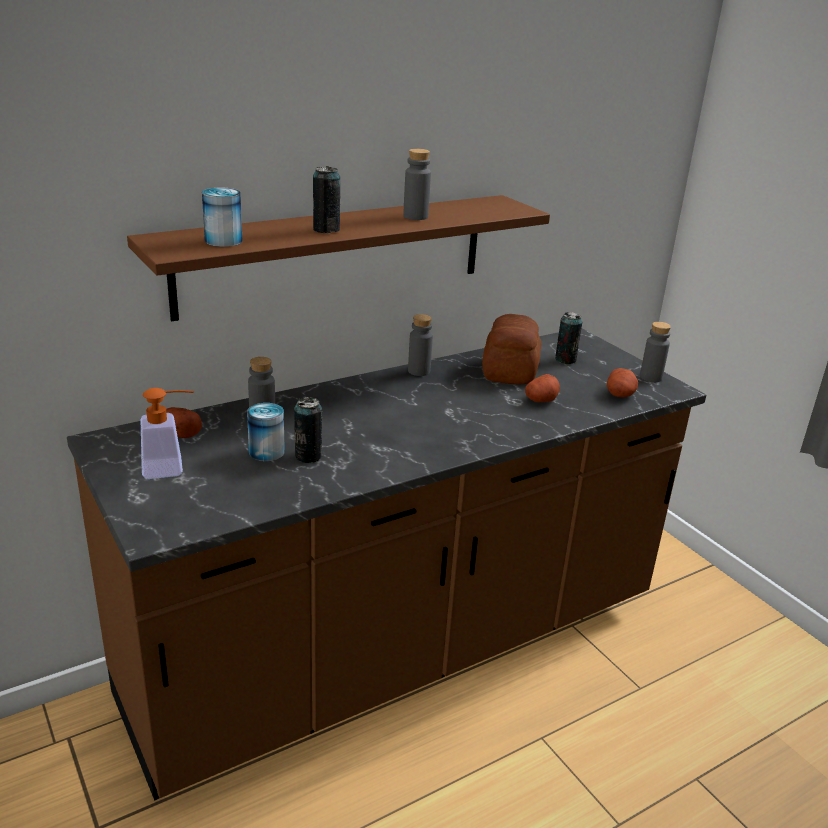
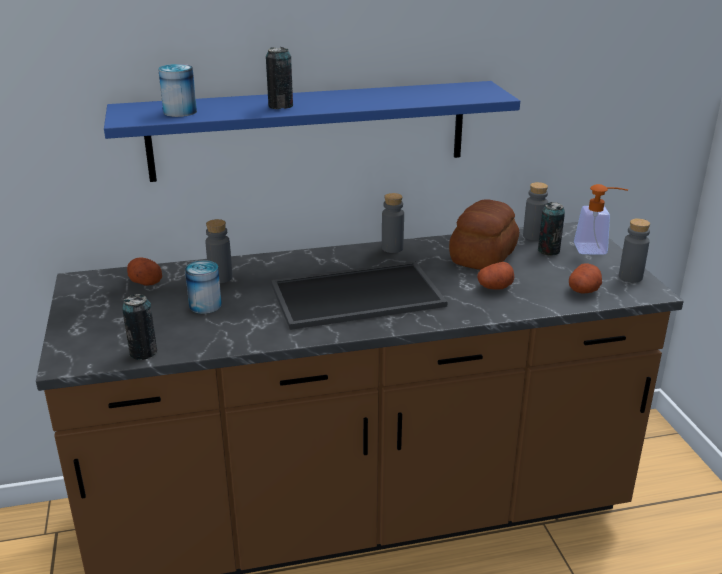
camera: 20 degrees right, 0 degrees up
(171, 468) = (118, 309): soap dispenser -> soap dispenser (596, 249)
(308, 456) = (238, 313): can -> can (143, 352)
(336, 254) = (309, 130): brown shelf -> blue shelf
(415, 216) = (378, 98): grey bottle -> grey bottle (533, 236)
(417, 424) = (356, 297): none -> tray

